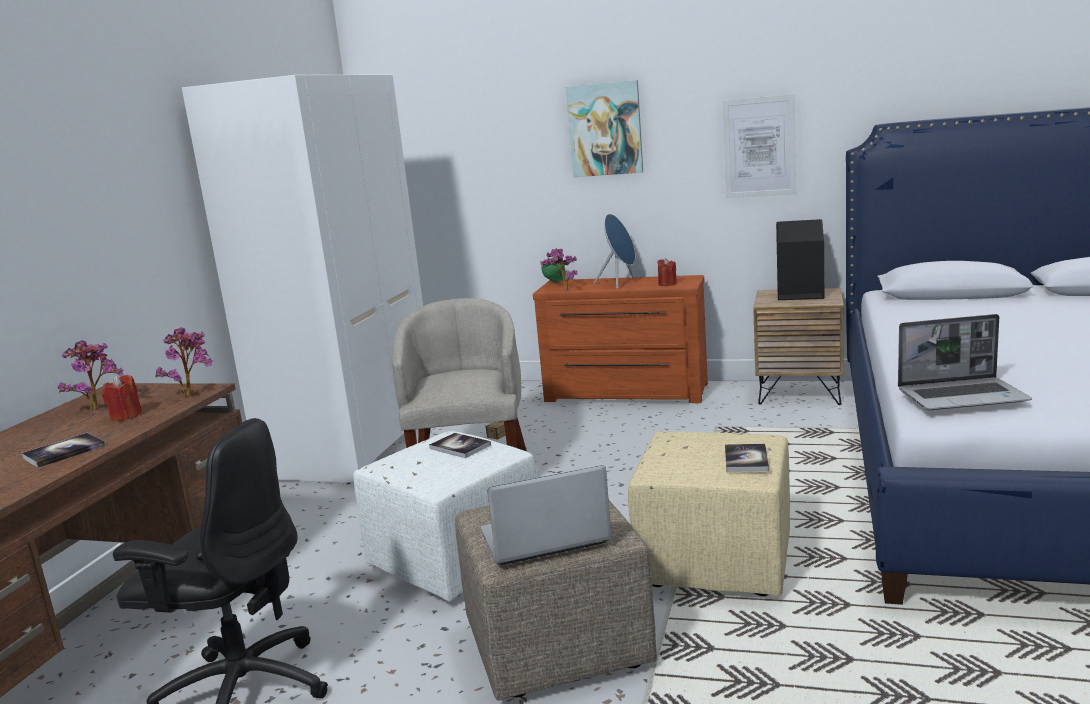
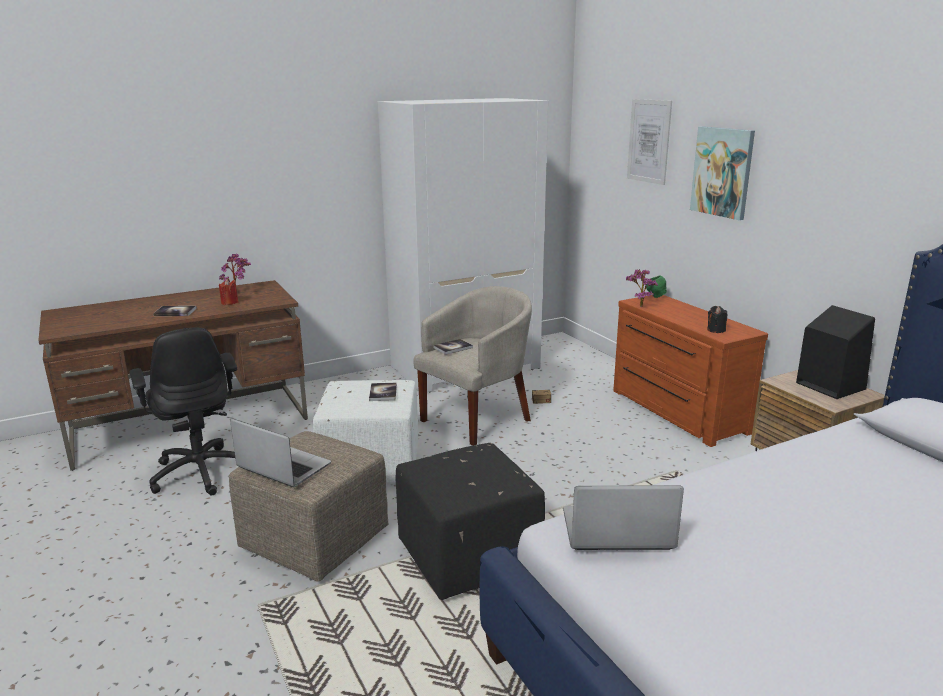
camera: 45 degrees right, 5 degrees up
(192, 394) = (272, 301): potted plant -> none
(620, 283) = (689, 315): blue speaker -> none
(667, 284) = (716, 330): red candle -> black candle
(718, 562) = (470, 558): beige ottoman -> black ottoman
(746, 459) = (466, 489): book -> book (453, 347)
(759, 147) = (844, 223): picture -> picture (649, 141)
(963, 396) = (616, 531): laptop -> laptop turned 135 degrees clockwise

